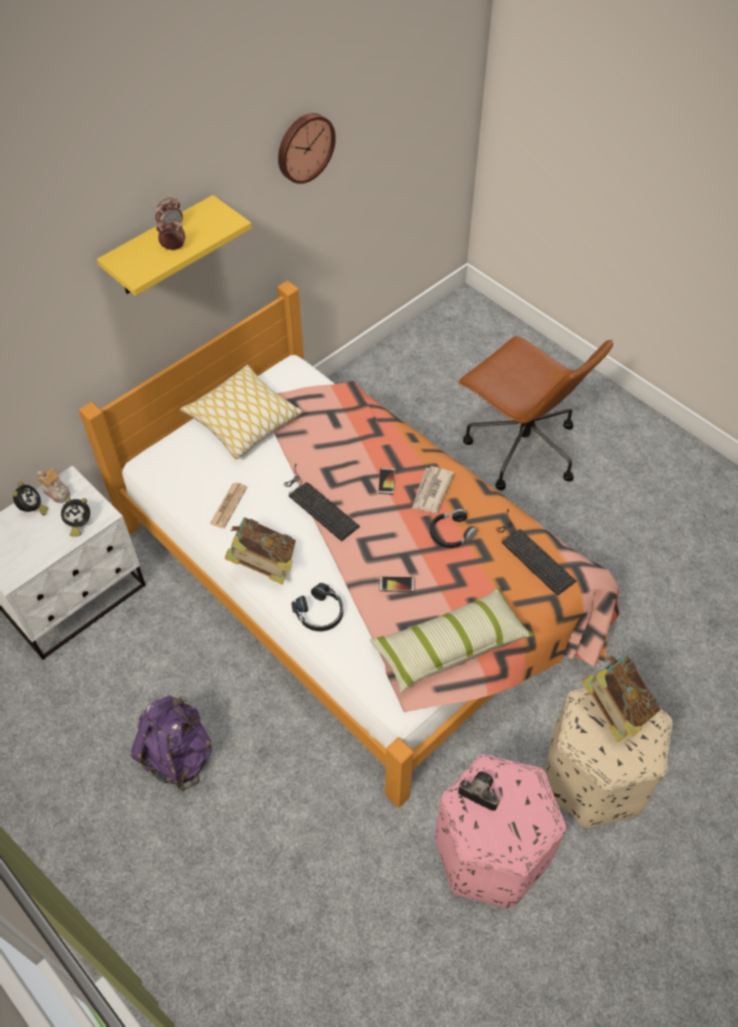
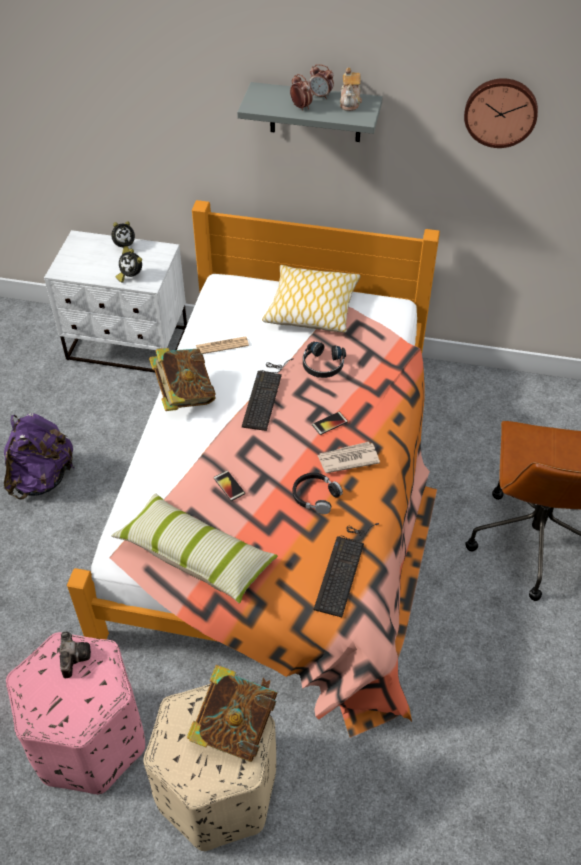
camera: 55 degrees right, 5 degrees down
(57, 491) = (149, 250): teapot -> teapot (350, 102)
(161, 248) = (315, 112): yellow shelf -> grey shelf
(320, 613) = (165, 454): black headphones -> black headphones (322, 365)

